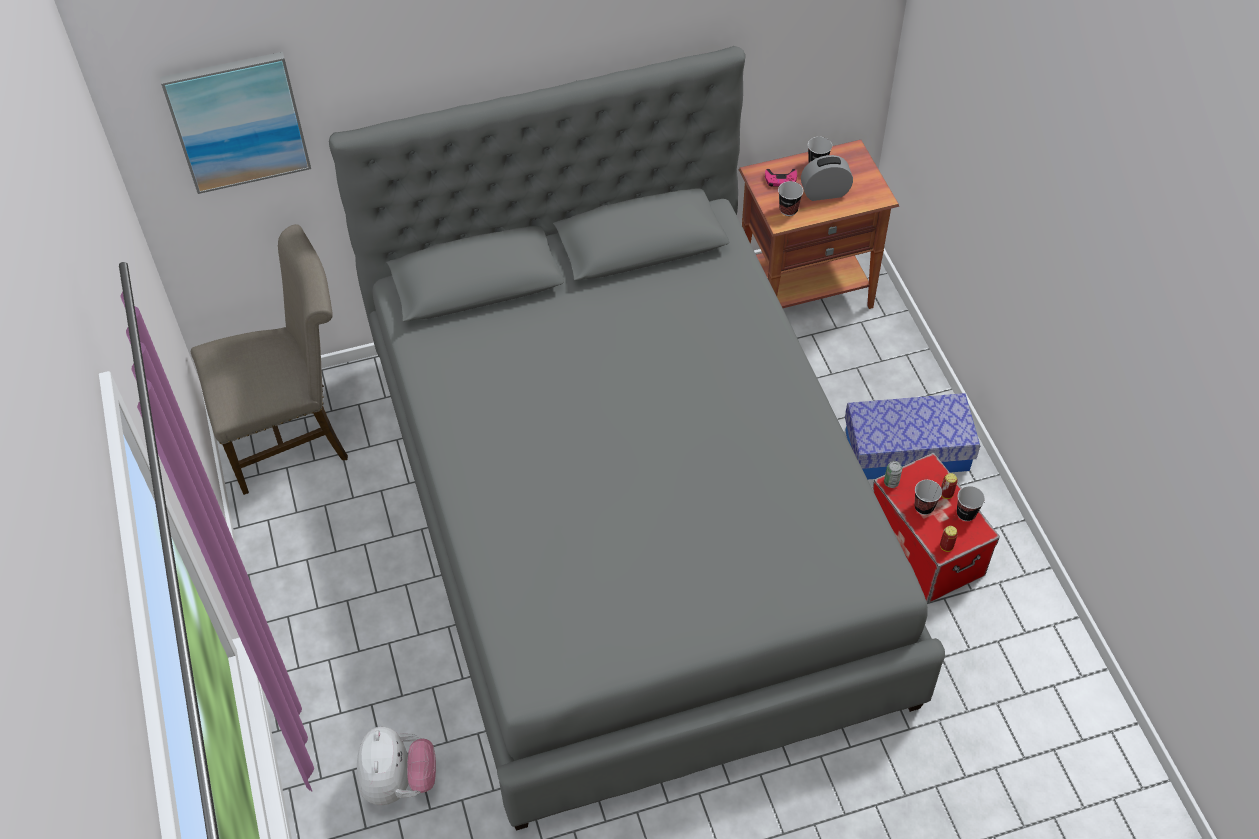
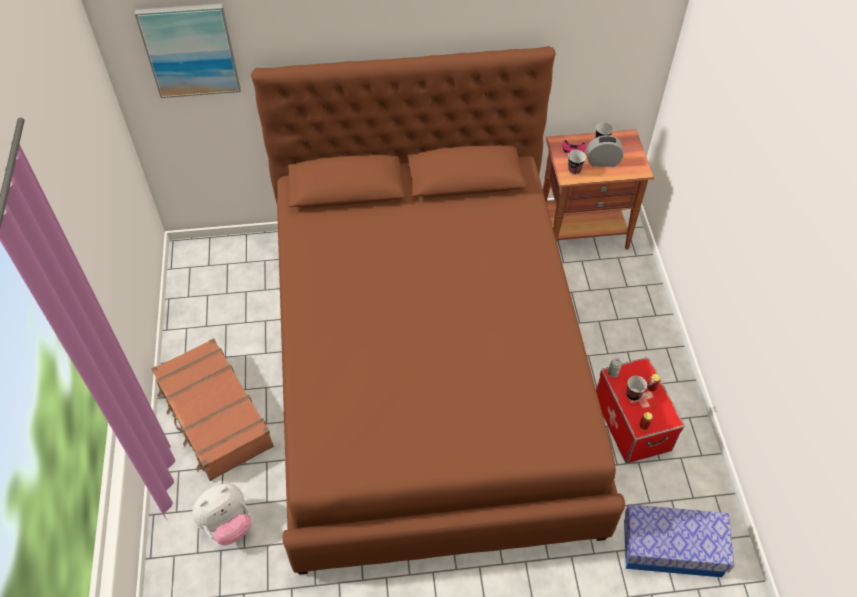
camera: 10 degrees right, 0 degrees up
(292, 433) = (217, 272): beige chair -> none
(341, 638) = (214, 416): none -> brown suitcase
(398, 782) = (227, 524): plush toy -> plush toy turned 45 degrees clockwise
(631, 520) = (428, 369): grey bed -> brown bed
(907, 450) = (632, 352): storage box -> storage box (672, 548)
(966, 513) = (663, 405): cup -> none

